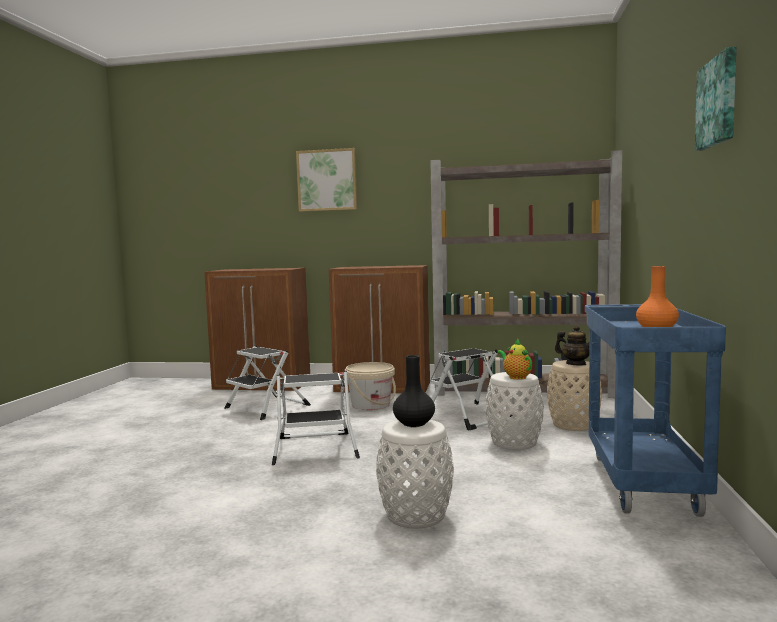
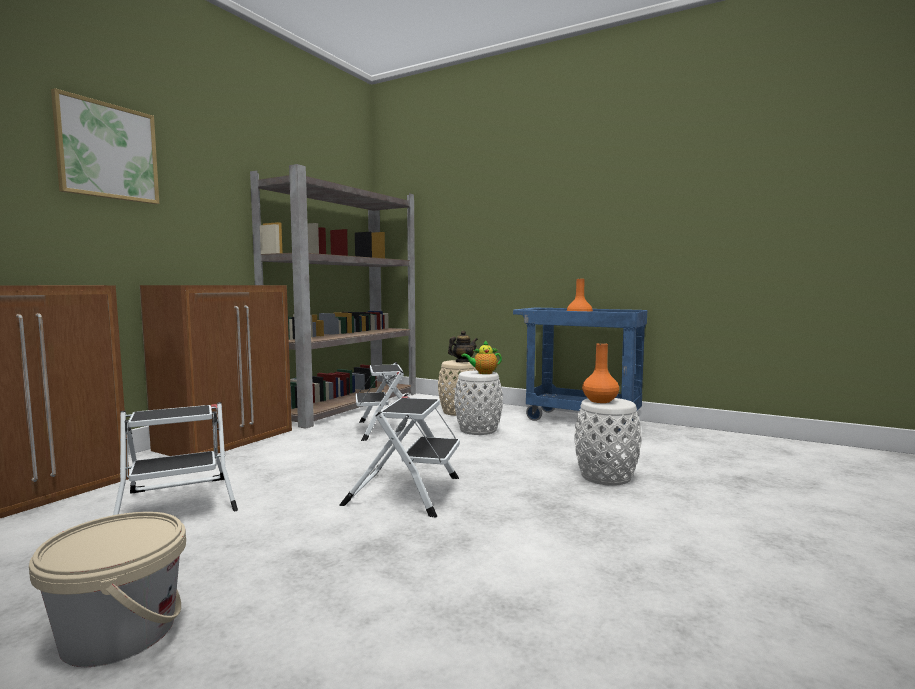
camera: 70 degrees left, 0 degrees up
(371, 405) = (288, 453): beige bucket -> beige bucket (119, 633)
(413, 423) = (599, 401): black vase -> orange vase
(718, 102) = (612, 183): picture -> none

